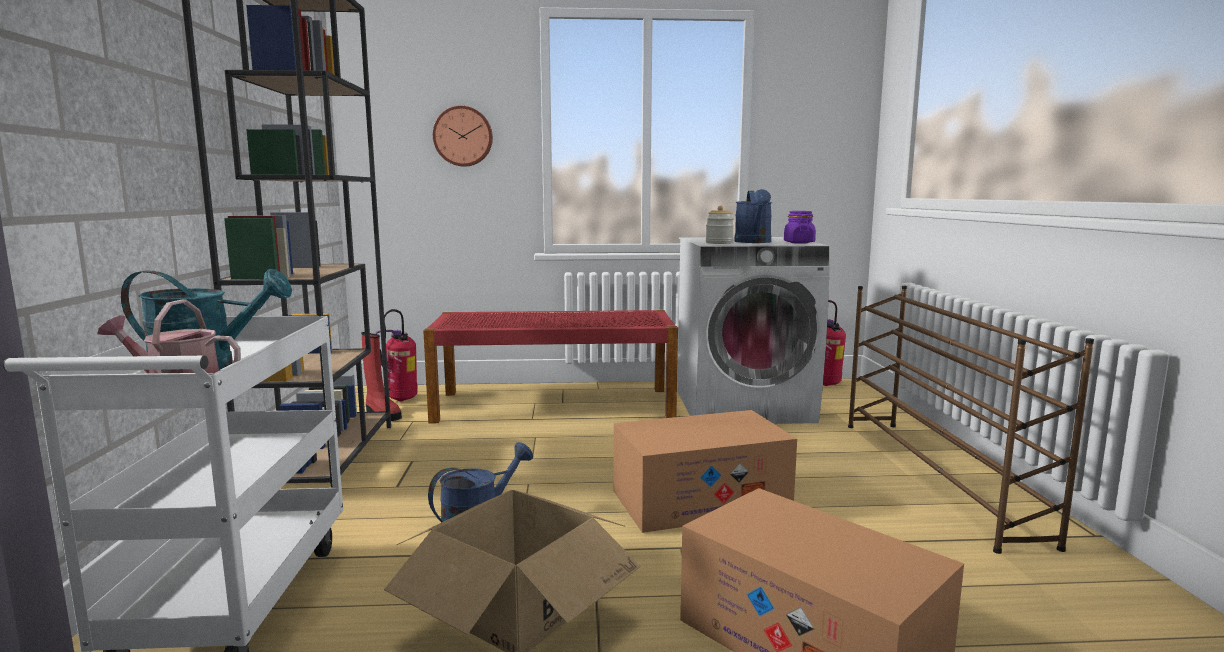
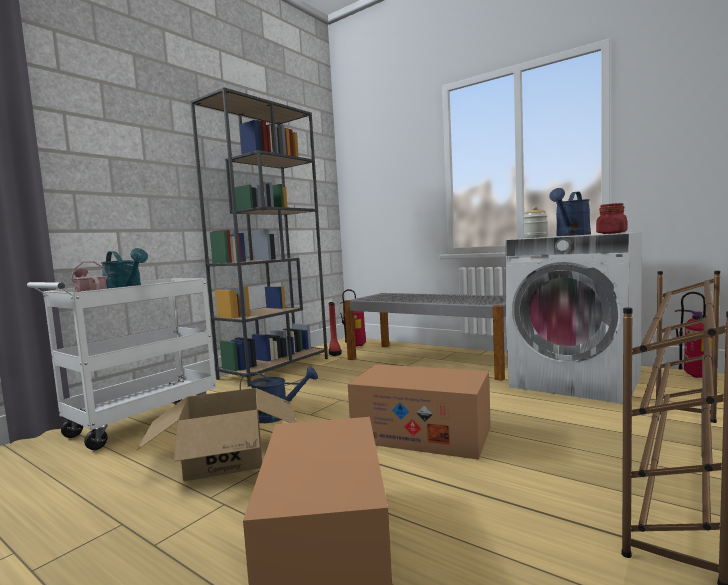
camera: 40 degrees right, 5 degrees down
(463, 136) = (399, 180): wall clock -> none
(555, 405) = (434, 360): red bench -> grey bench
(798, 242) = (611, 233): purple jar -> red jar

